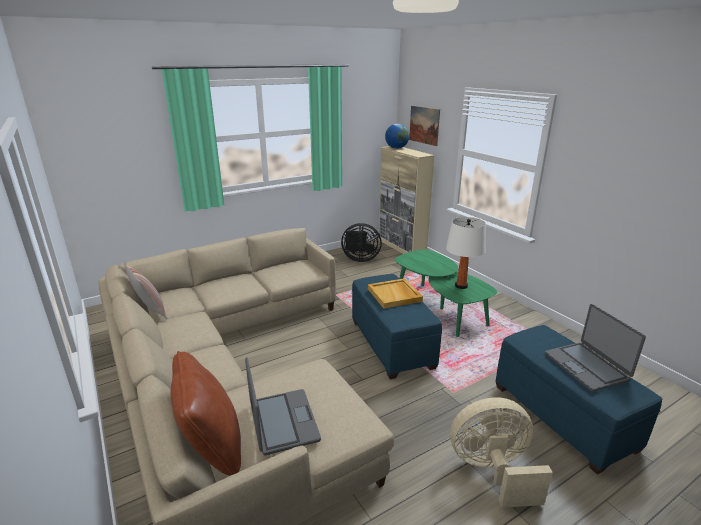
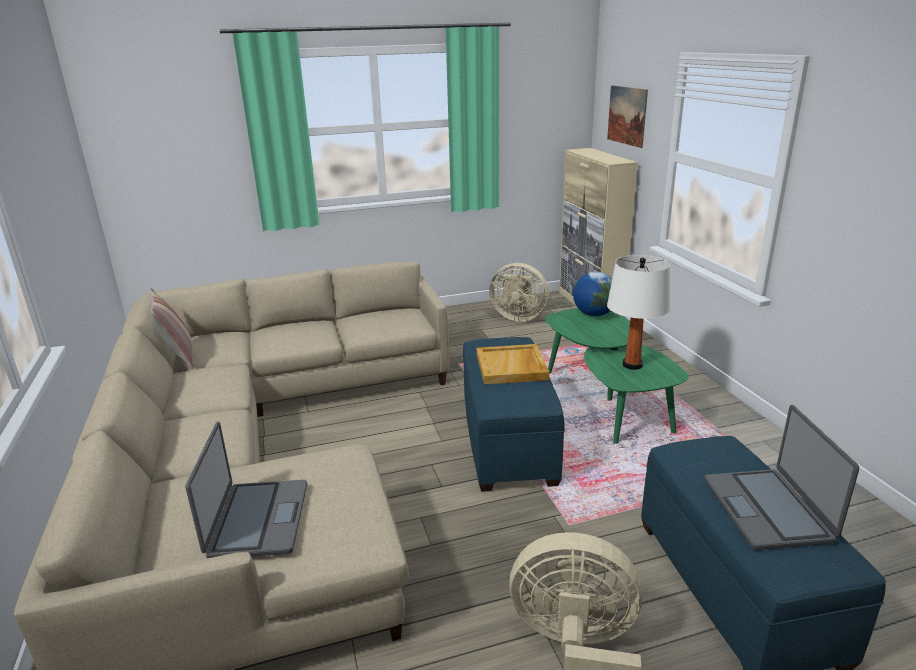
camera: 15 degrees right, 0 degrees up
(212, 447) = (153, 537): brown pillow -> none
(360, 259) = (518, 317): black fan -> beige fan
(396, 148) = (587, 152): globe -> globe (594, 314)

